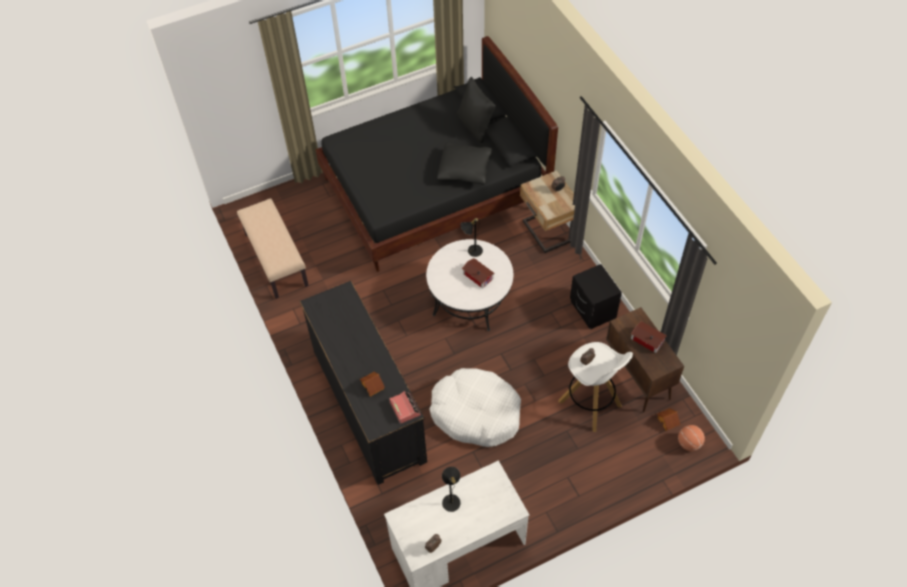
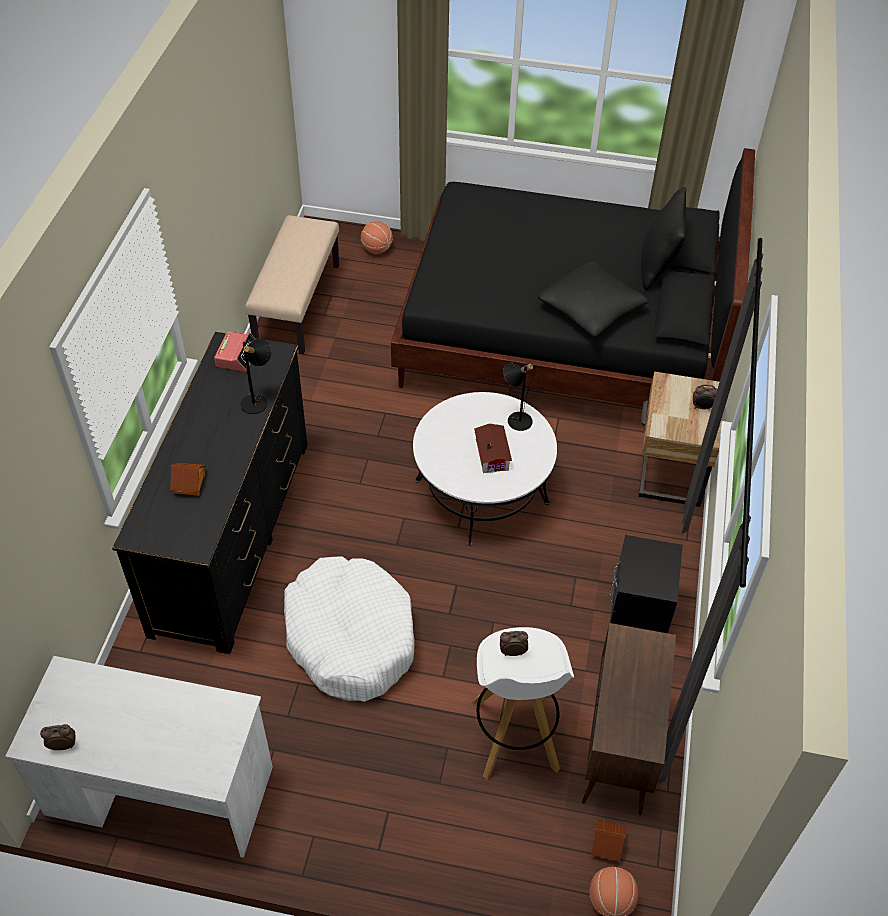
camera: 35 degrees right, 5 degrees down
(288, 200) = (376, 249): none -> basketball
(404, 408) = (197, 537): alarm clock -> alarm clock (237, 355)
(451, 499) = (150, 701): black table lamp -> black table lamp (258, 401)
(647, 339) = (641, 685): toy house -> none

